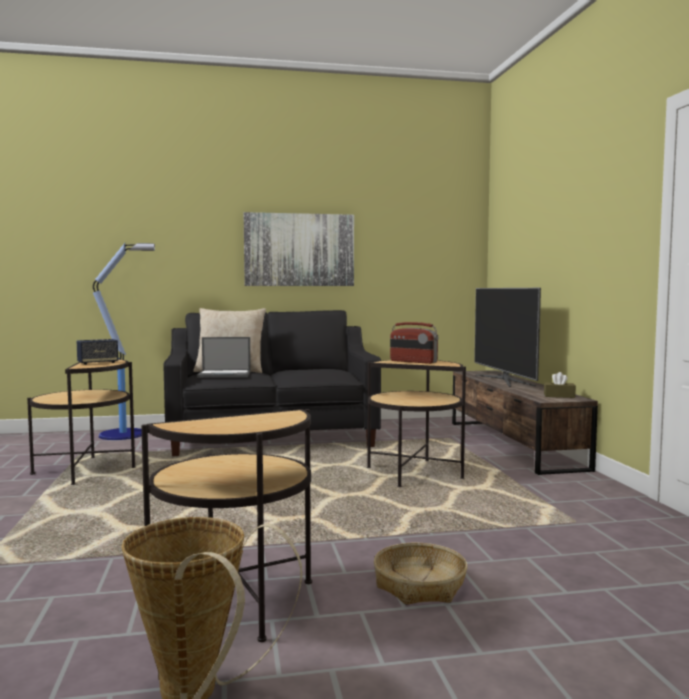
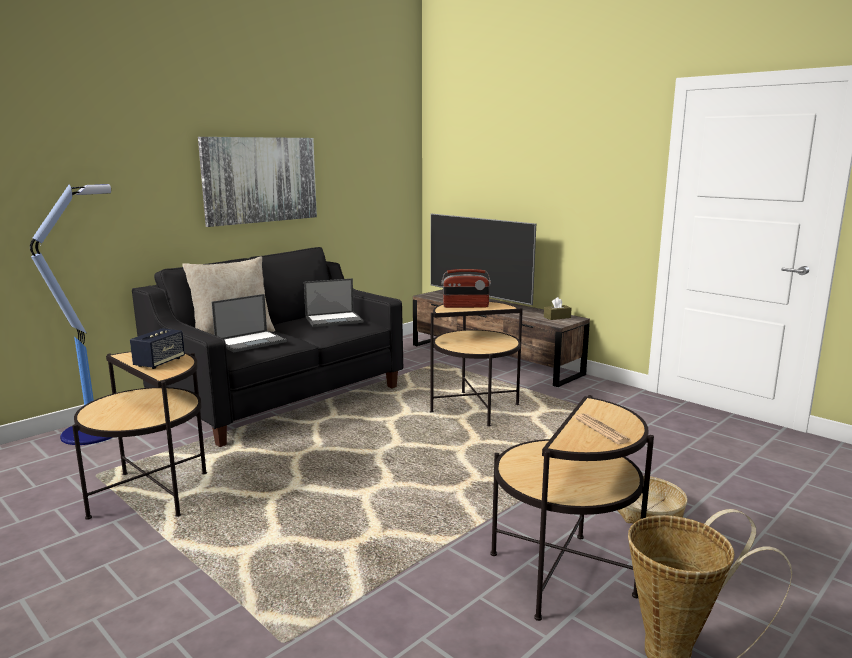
camera: 35 degrees left, 10 degrees up
(232, 424) = (602, 430): none -> newspaper
(320, 371) = (334, 320): none -> laptop

